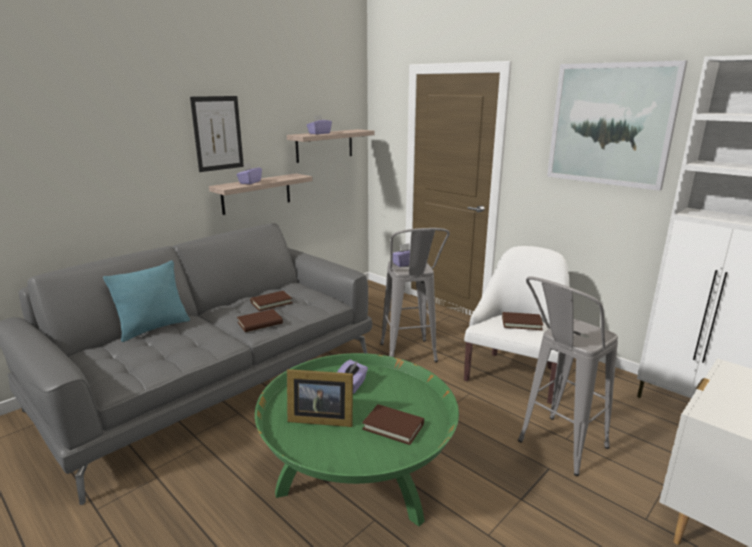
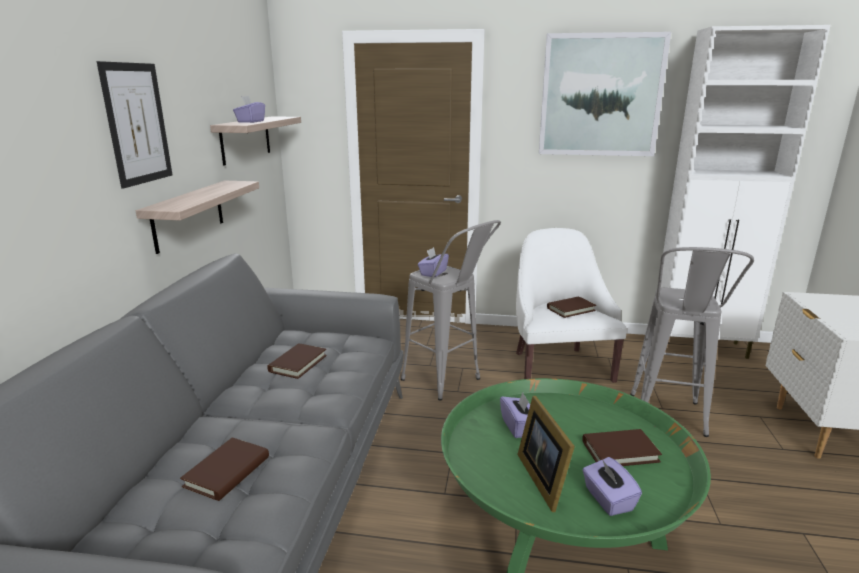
camera: 35 degrees left, 0 degrees up
(154, 328) = (166, 456): turquoise pillow -> none
(250, 182) = (192, 198): purple tissue box -> purple tissue box (608, 499)
(260, 323) = (324, 393): brown book -> brown book (227, 472)
(319, 418) = (544, 478): picture frame -> picture frame turned 105 degrees clockwise

